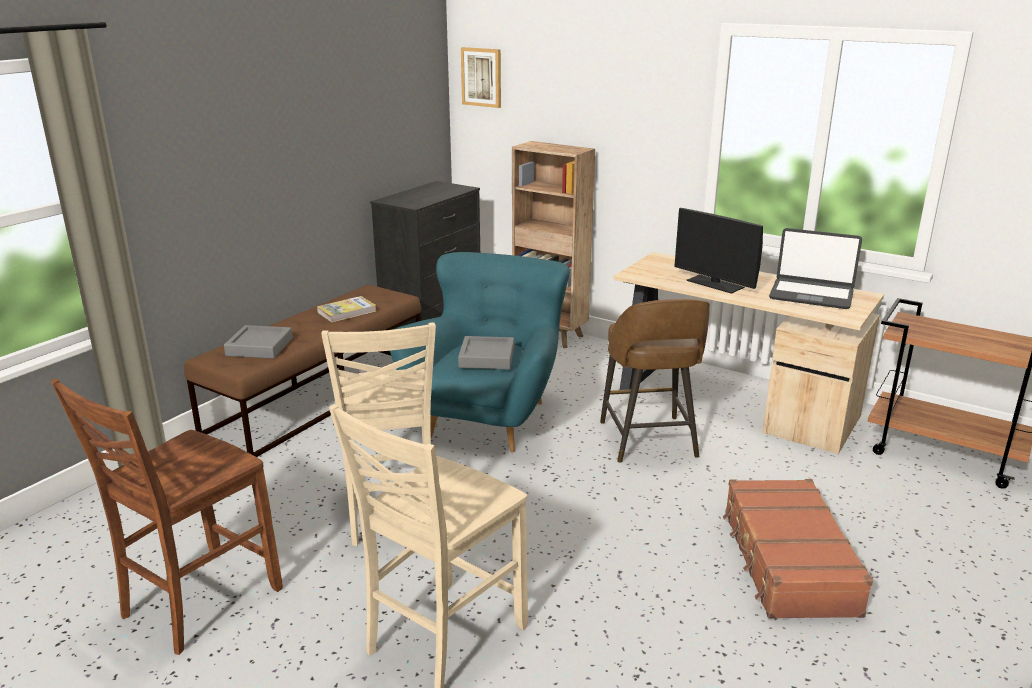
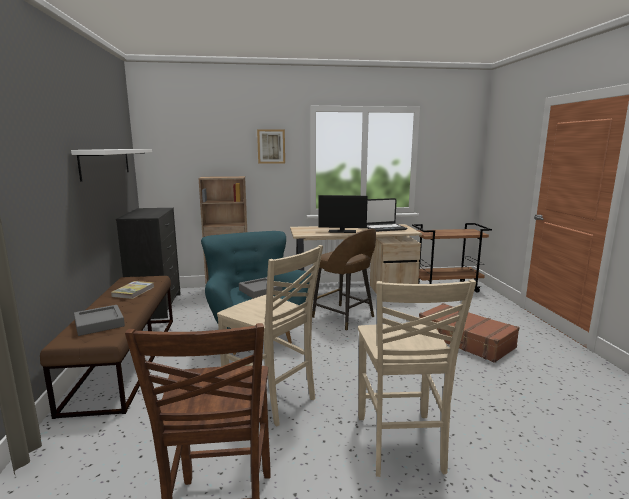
camera: 40 degrees left, 10 degrees down
(363, 120) = (106, 162): none -> white shelf
(482, 77) = (160, 141): picture -> picture (271, 146)

